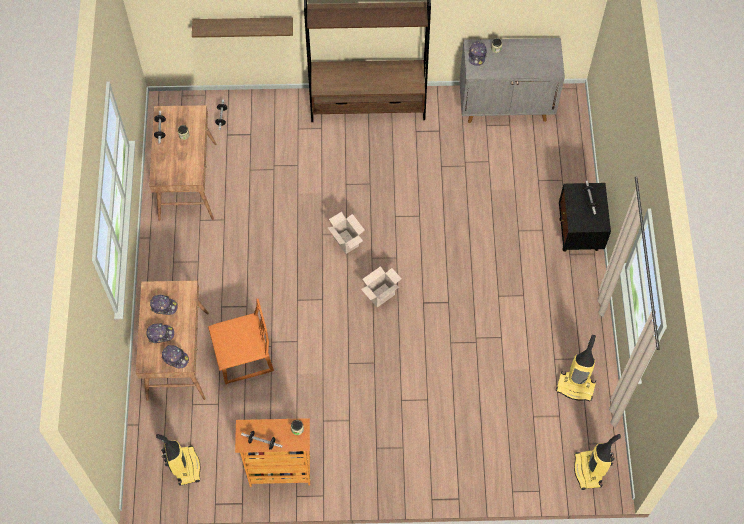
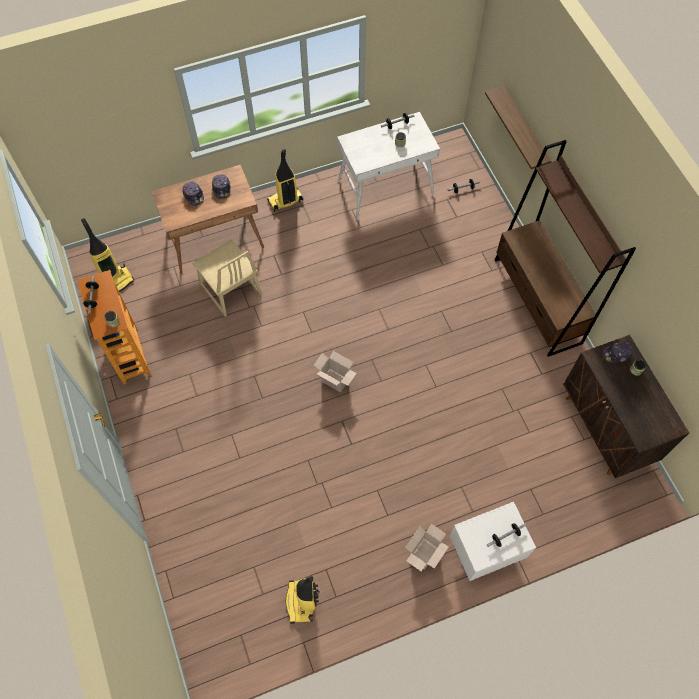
camera: 70 degrees right, 0 degrees up
(175, 358) = (174, 214): cap -> none
(187, 181) = (386, 187): brown desk -> white desk
(244, 358) = (230, 290): orange chair -> beige chair
(347, 242) = (379, 332): cardboard box -> cardboard box (424, 555)
(506, 105) = (606, 429): grey cabinet -> brown cabinet
(579, 234) = (484, 552): black nightstand -> white nightstand
(589, 471) = (209, 644): vacuum cleaner -> vacuum cleaner (285, 201)

